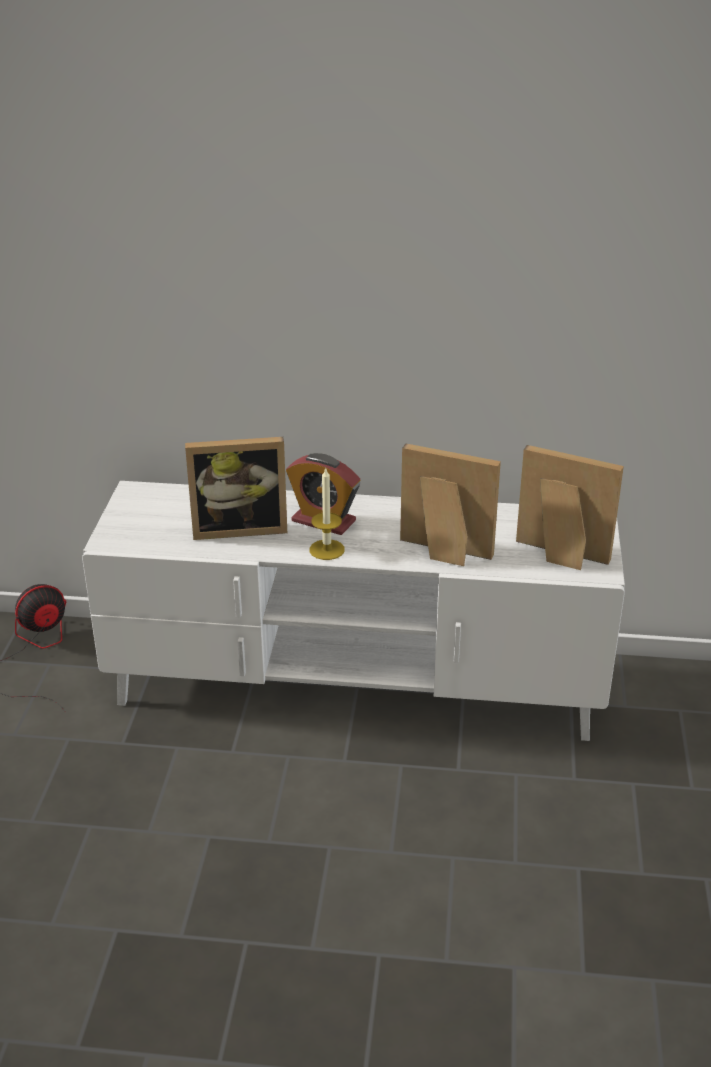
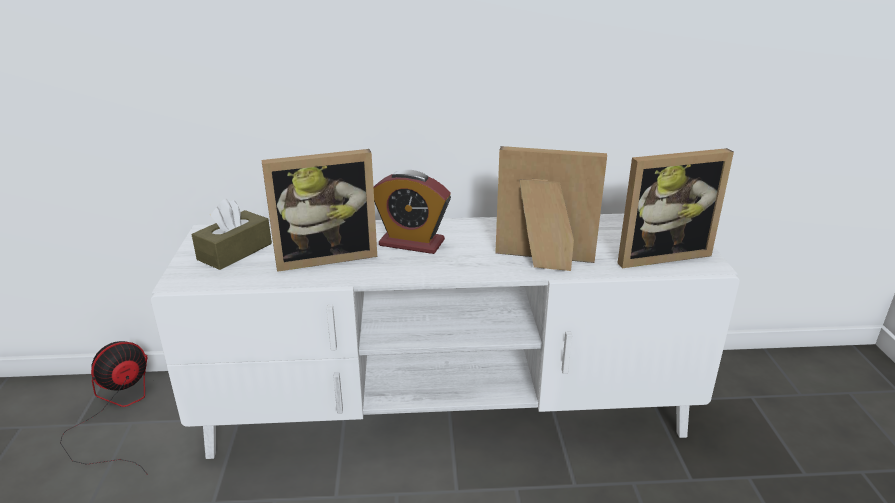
camera: 10 degrees left, 5 degrees down
(157, 515) = (235, 251): none -> brown tissue box
(327, 549) = (423, 268): candle -> none
(559, 556) = (658, 254): picture frame -> picture frame turned 150 degrees clockwise

